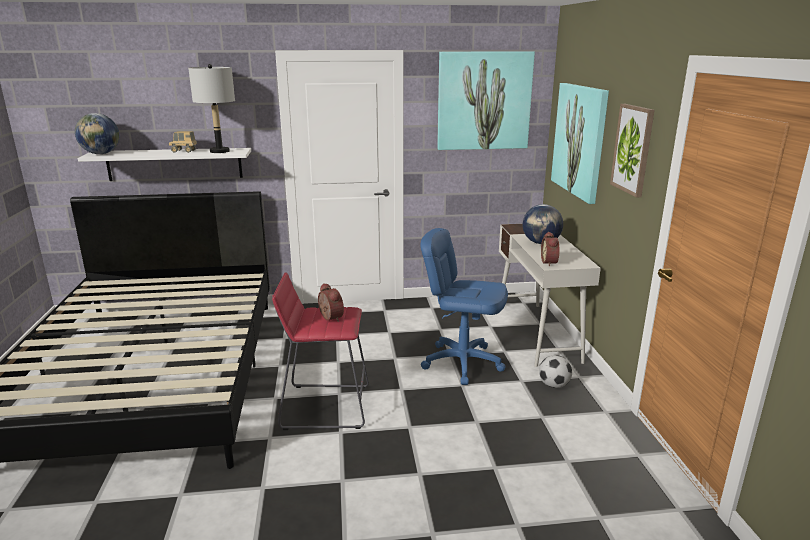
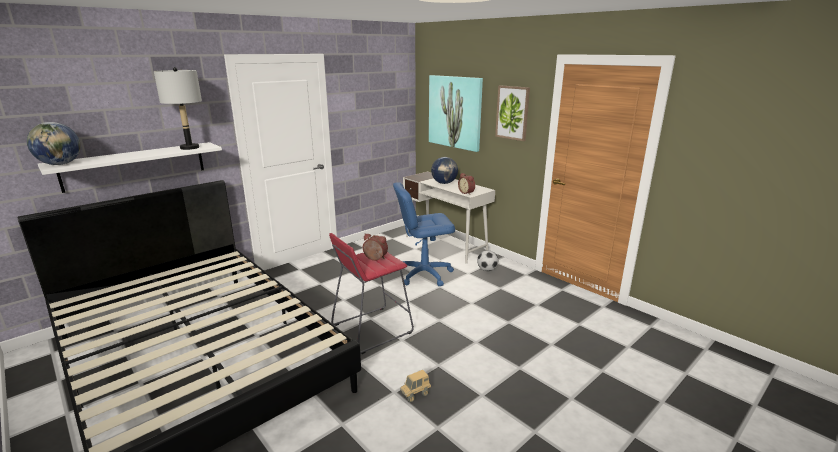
camera: 35 degrees left, 0 degrees up
(184, 151) = (152, 152): toy truck -> toy truck (415, 394)
(483, 101) = (377, 90): picture -> none

